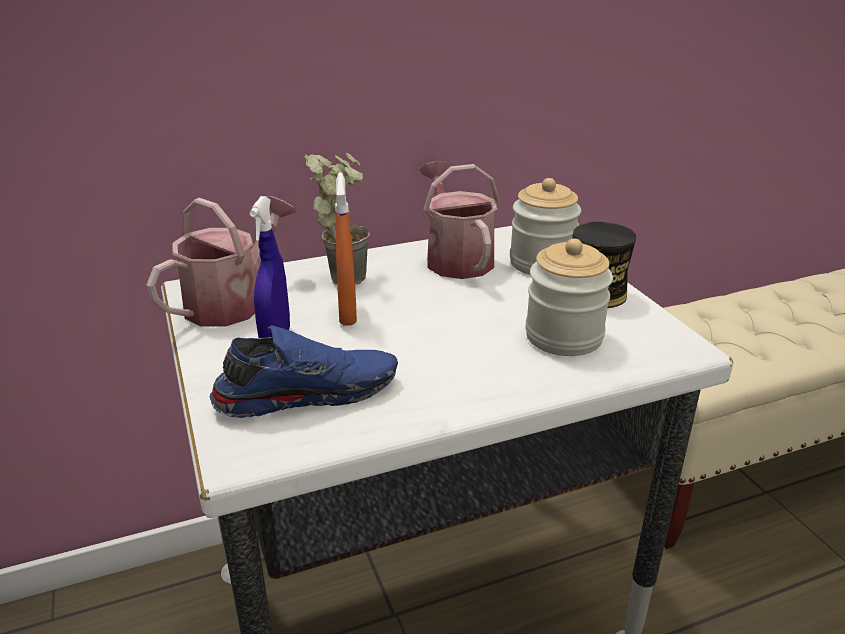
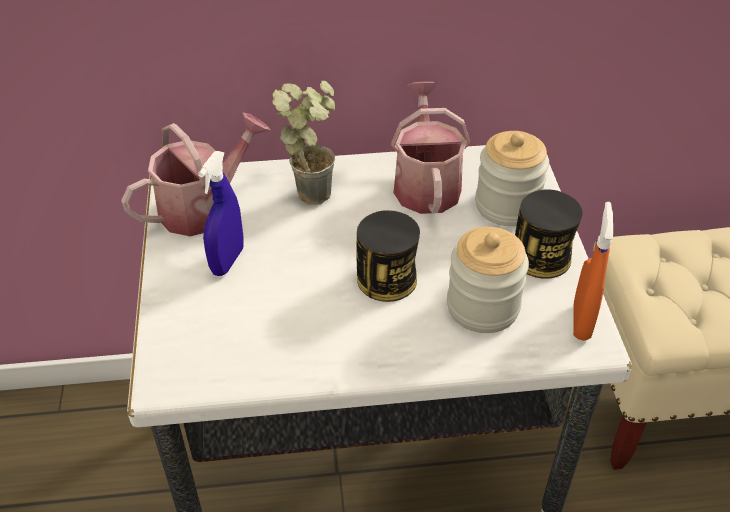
camera: 15 degrees right, 15 degrees up
(307, 392) = (235, 327): blue shoe -> none
(348, 314) = (299, 240): orange spray bottle -> orange spray bottle (581, 322)
(455, 330) = (386, 279): none -> can

